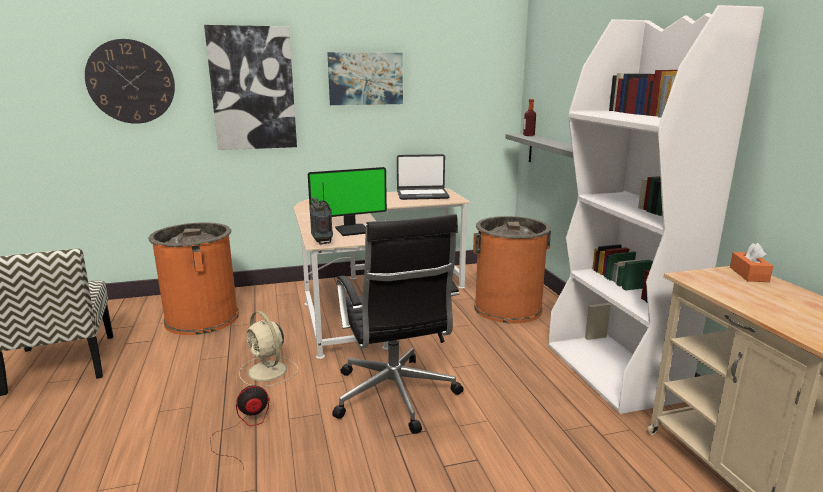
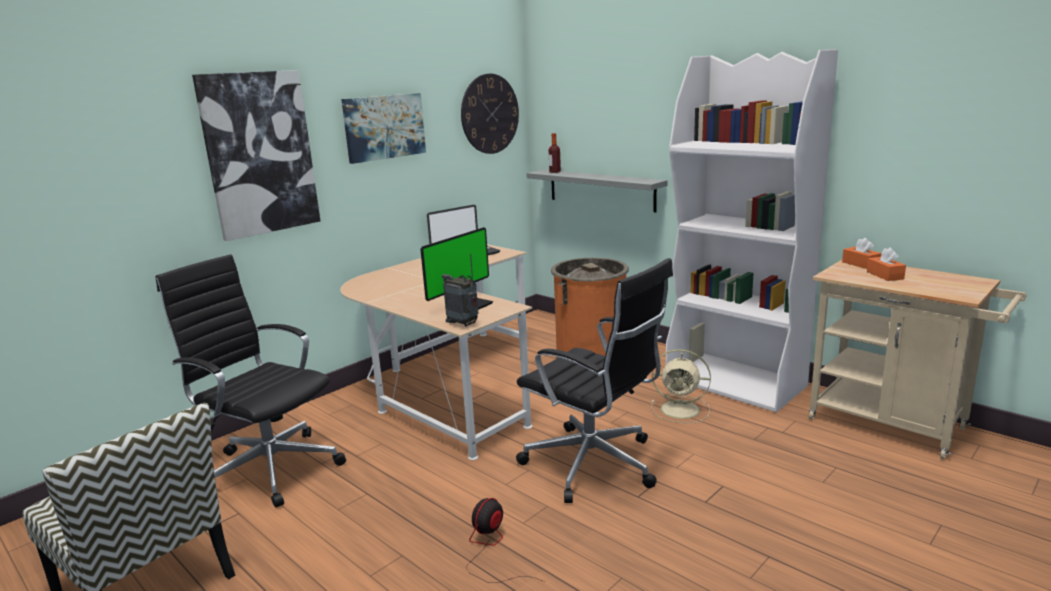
camera: 30 degrees left, 0 degrees up
(131, 82) = (95, 163): wall clock -> wall clock (490, 114)
(202, 318) = (270, 468): orange trash can -> black office chair
(268, 372) = (438, 491): beige fan -> beige fan (682, 409)
(755, 292) = (885, 275): none -> orange tissue box

